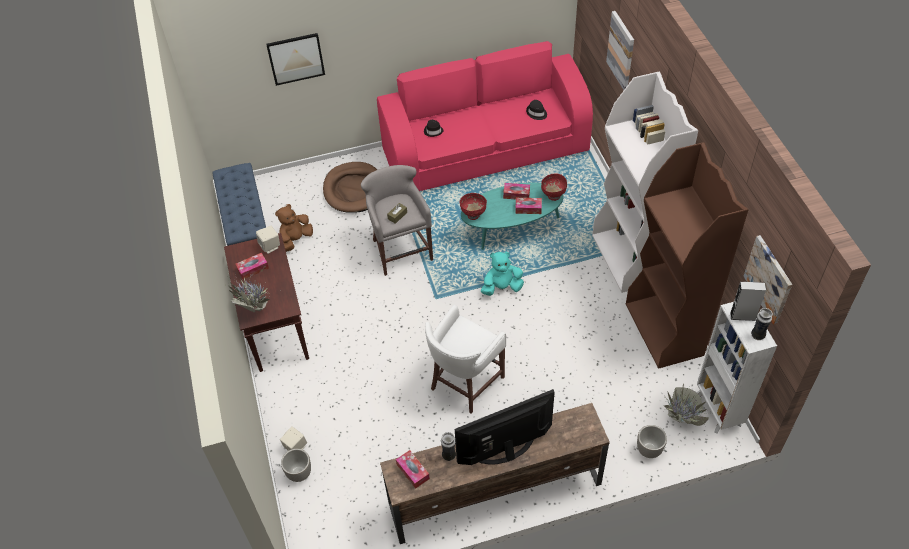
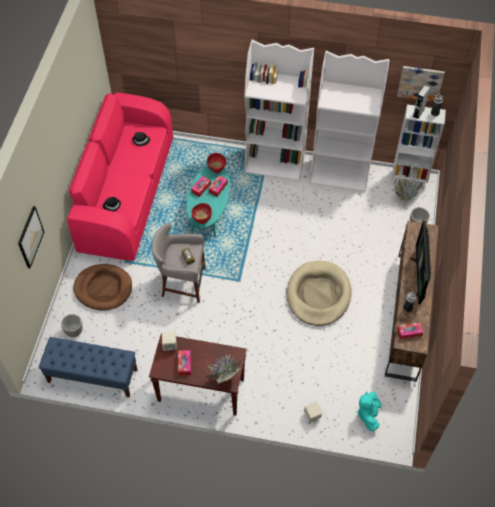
camera: 65 degrees left, 5 degrees up
(296, 239) = (125, 346): brown plush toy -> none
(299, 473) = (334, 421): planter -> planter (74, 331)
(465, 383) = (318, 295): white stool -> beige dog bed
(502, 287) = (254, 240): turquoise plush toy -> turquoise plush toy (368, 414)
(621, 50) = (189, 53): picture -> none
(664, 330) = (340, 174): brown bookcase -> white bookcase

